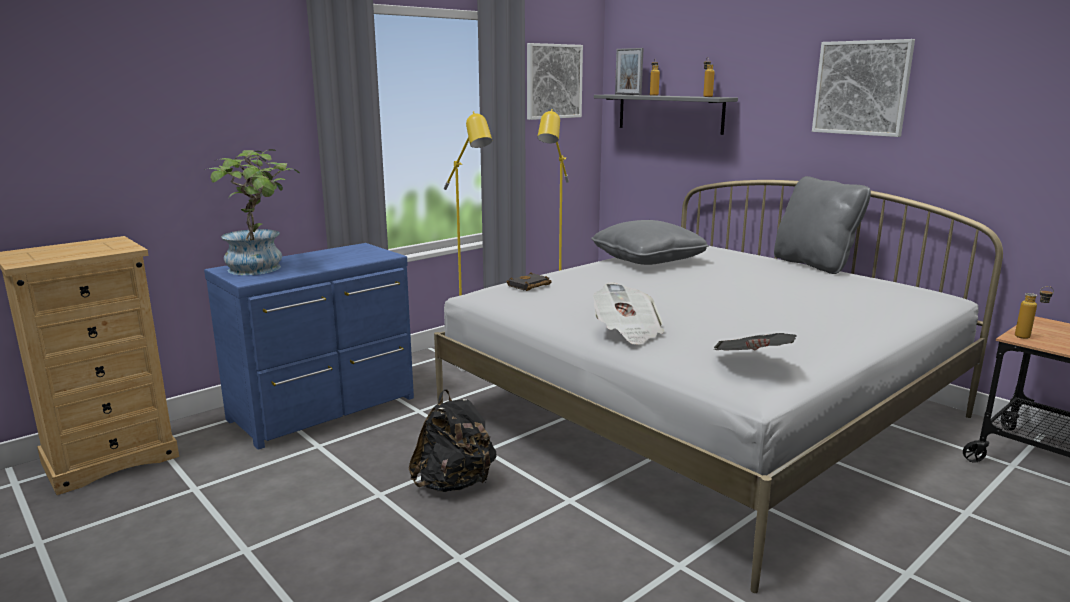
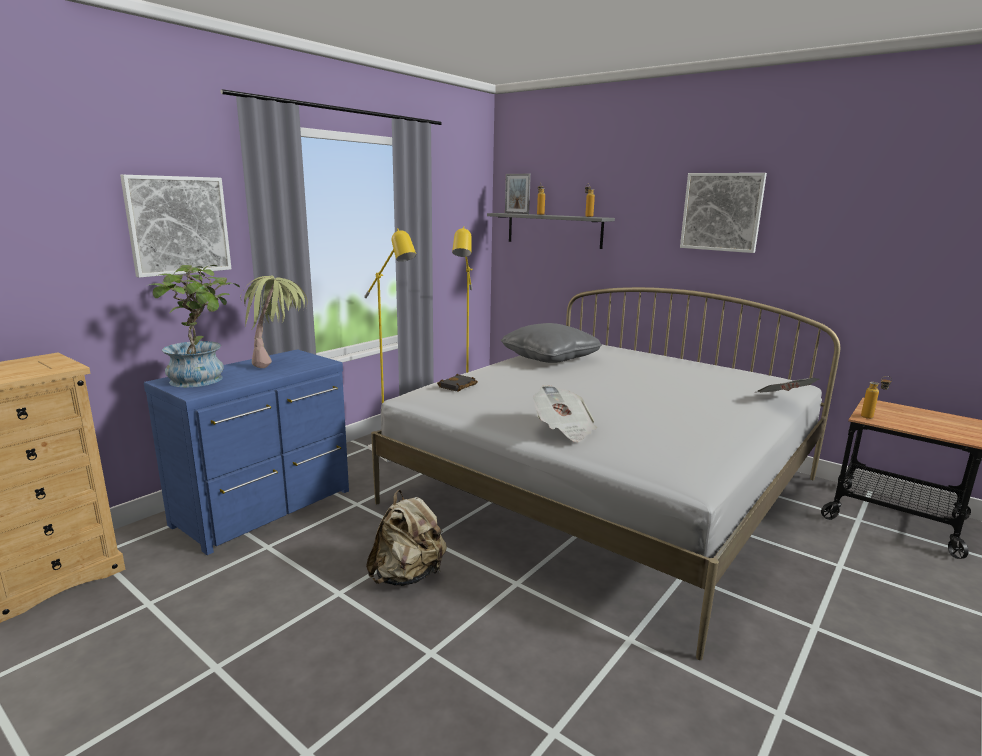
camera: 10 degrees left, 0 degrees up
(341, 255) = (279, 362): none -> potted plant
(454, 484) = (407, 576): black backpack -> beige backpack
(553, 81) = (453, 201): picture -> picture (178, 225)
(751, 363) = (682, 455): newspaper -> newspaper (783, 400)
(814, 264) = (685, 358): grey pillow -> none

